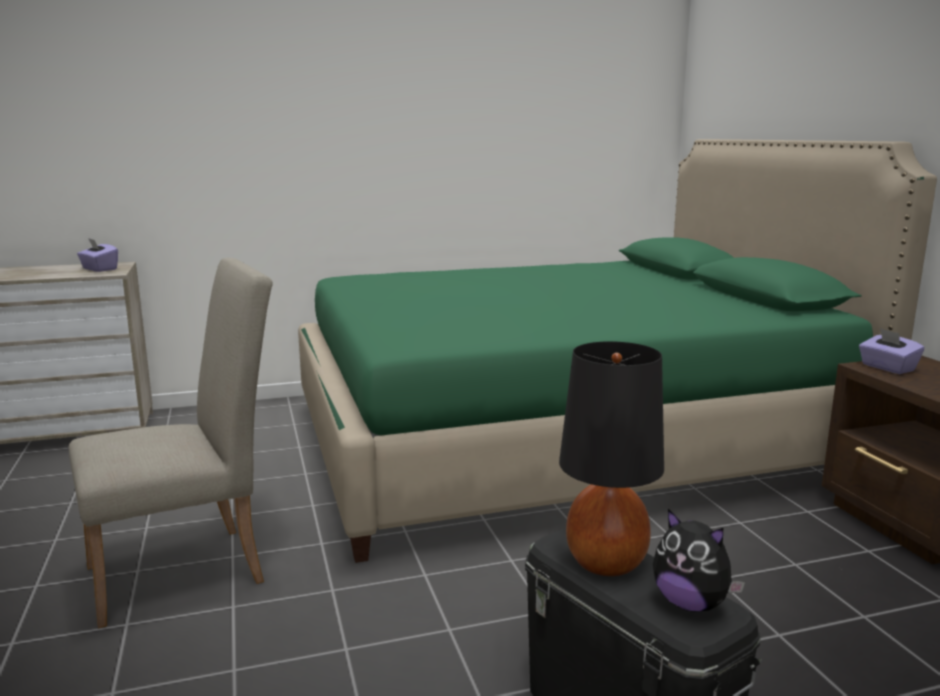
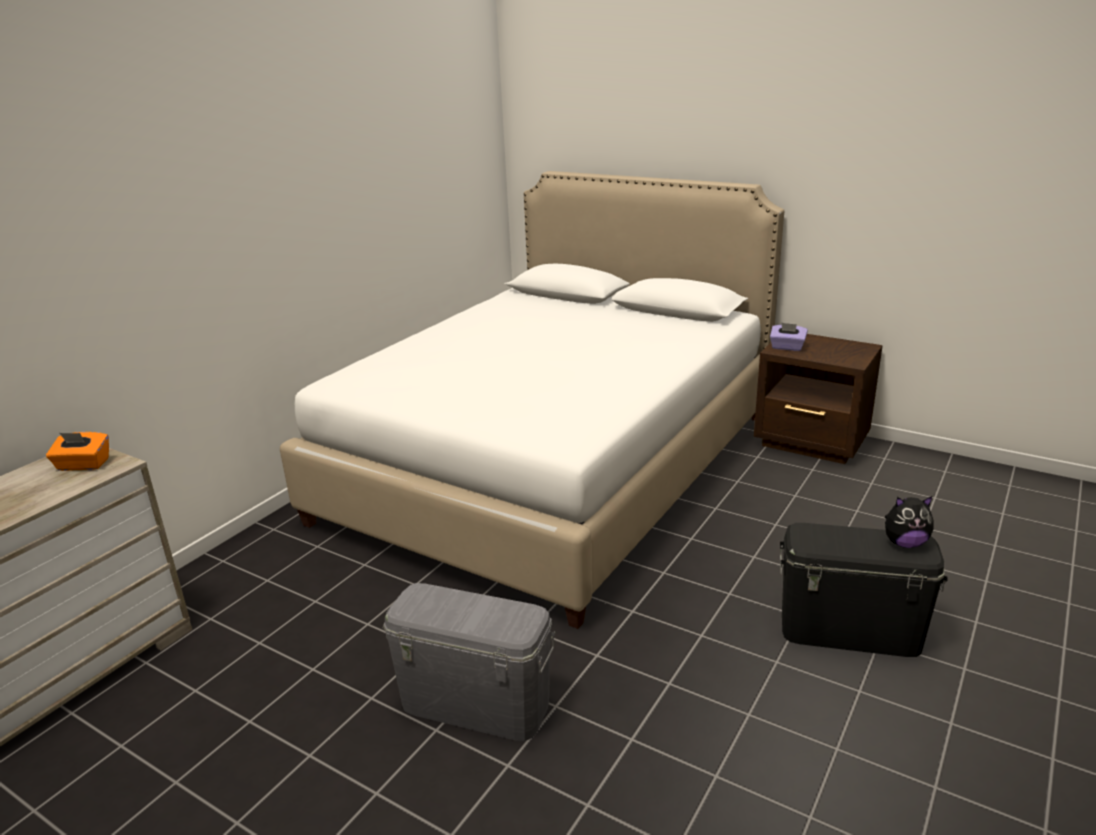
camera: 40 degrees left, 10 degrees up
(99, 269) = (83, 465): purple tissue box -> orange tissue box
(190, 570) = (476, 703): beige chair -> grey storage box
(561, 440) = (554, 466): green bed -> white bed
(607, 562) = (841, 541): black table lamp -> none

